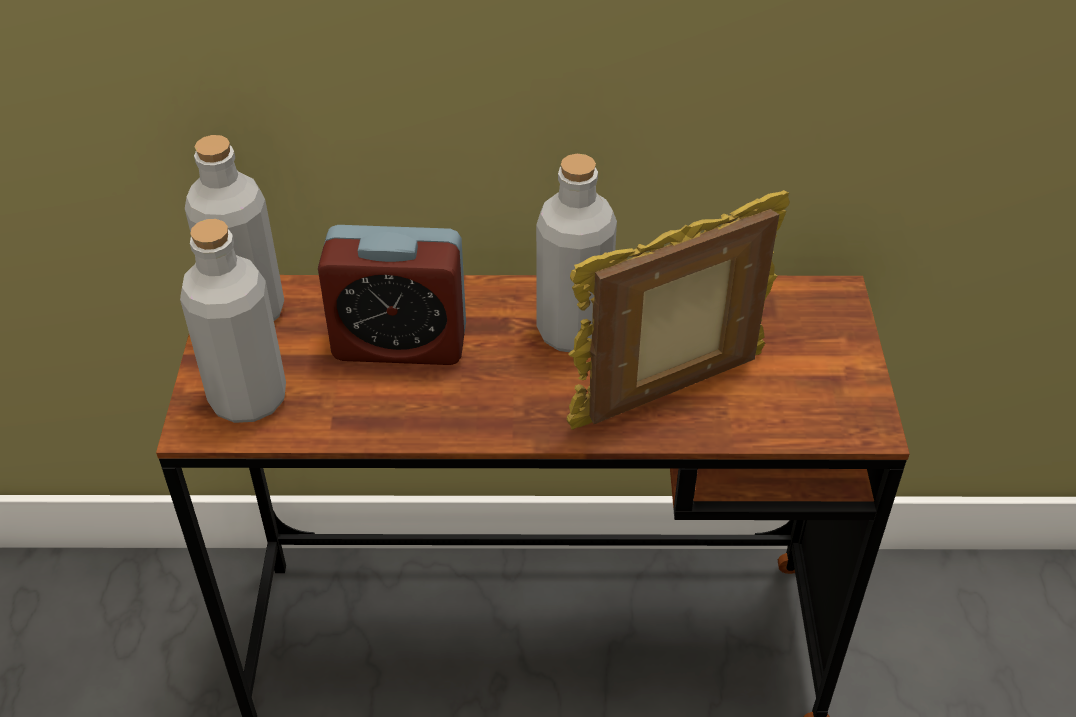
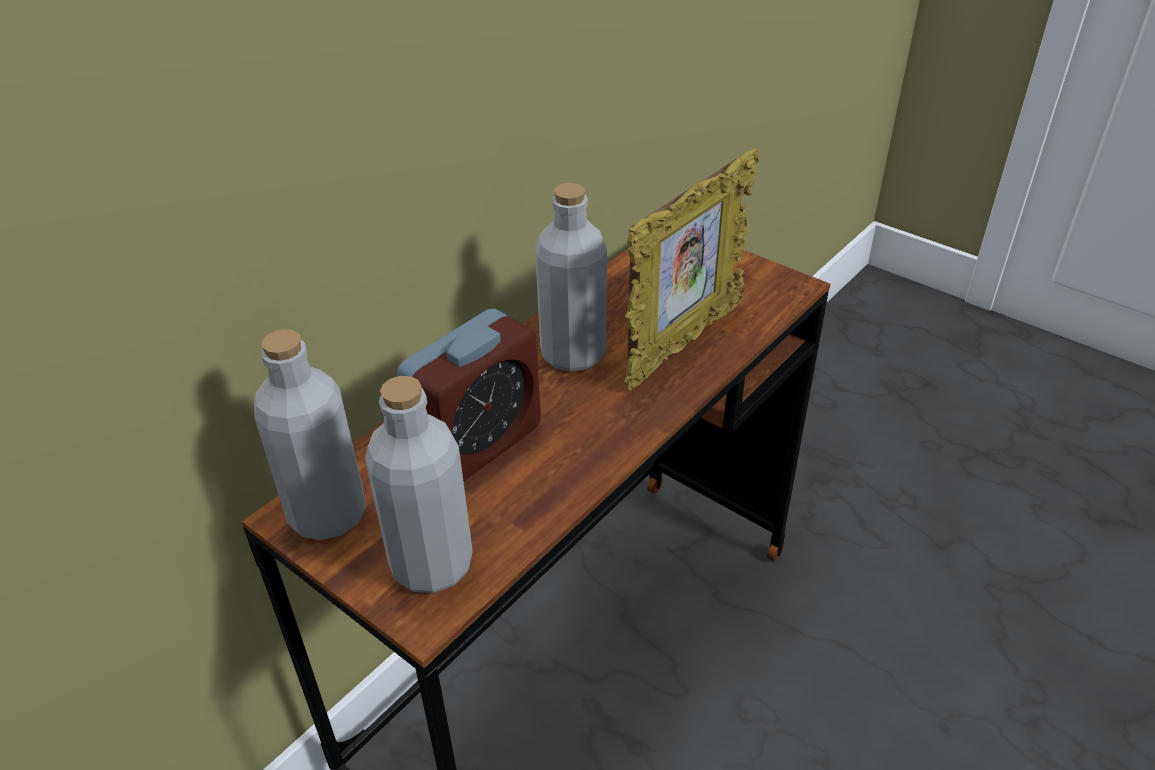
camera: 50 degrees left, 5 degrees down
(669, 395) = (682, 345): picture frame -> picture frame turned 150 degrees counterclockwise

